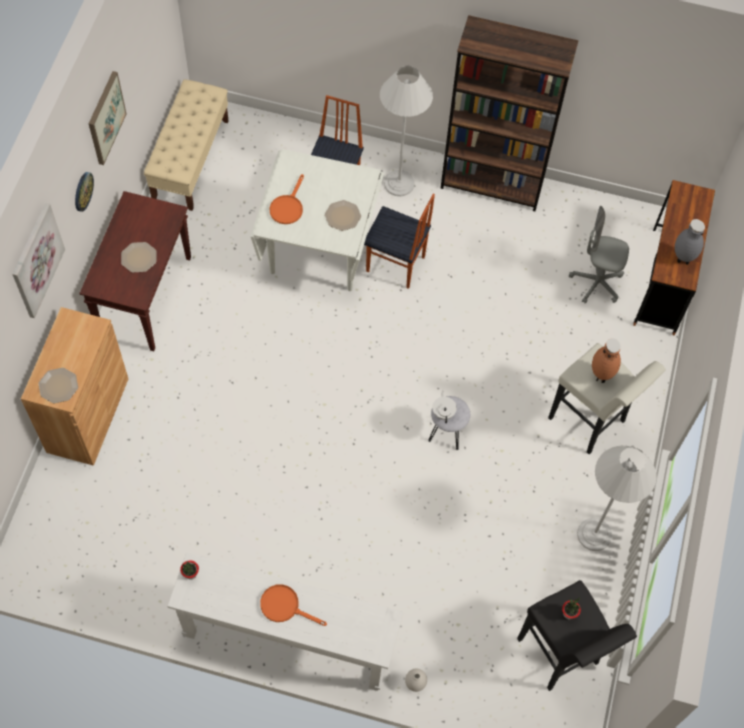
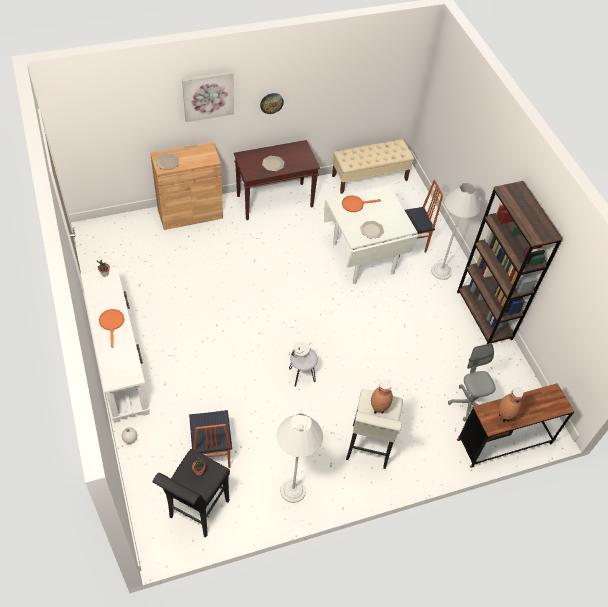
camera: 55 degrees right, 10 degrees down
(105, 118) = (315, 83): picture -> none
(395, 265) = (387, 296): chair -> chair (211, 453)
(682, 259) = (503, 416): grey vase -> brown vase

